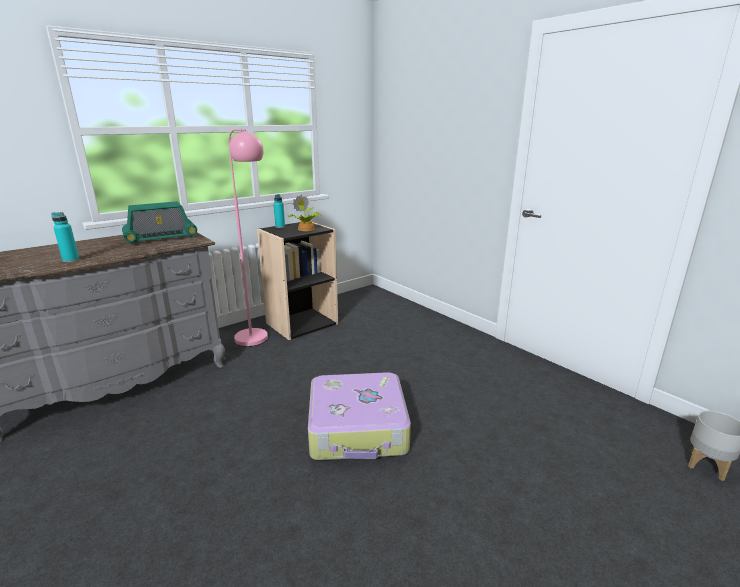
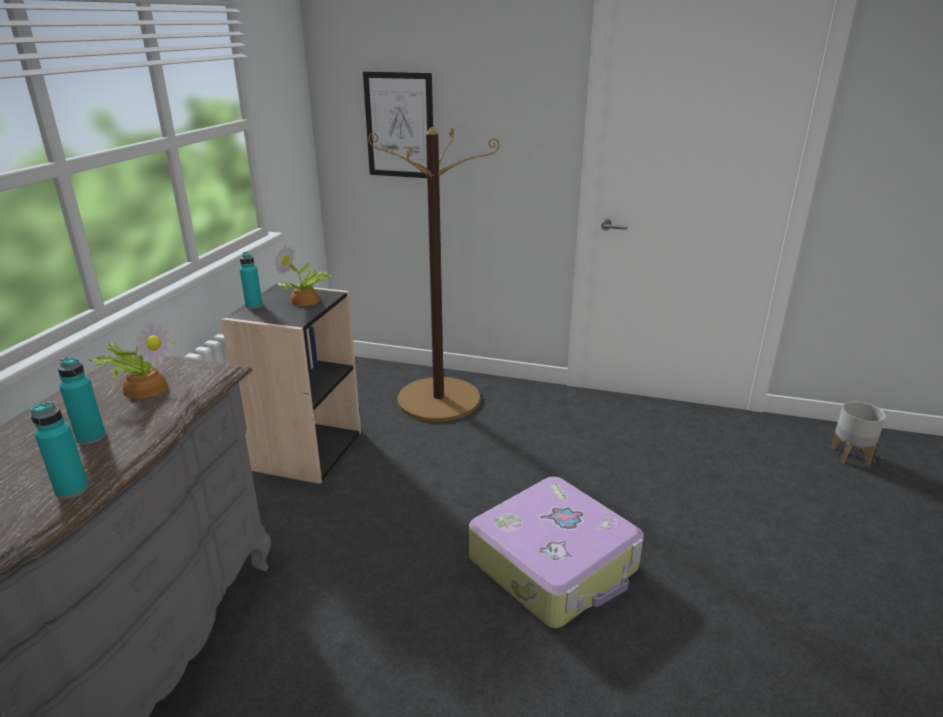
camera: 35 degrees left, 5 degrees up
(111, 248) = (91, 437): none -> turquoise bottle
(161, 237) = (145, 387): radio -> potted plant
(257, 342) = (274, 506): pink floor lamp -> none
(400, 321) = (439, 399): none -> brown clothes rack
(413, 136) = (399, 125): none -> picture

